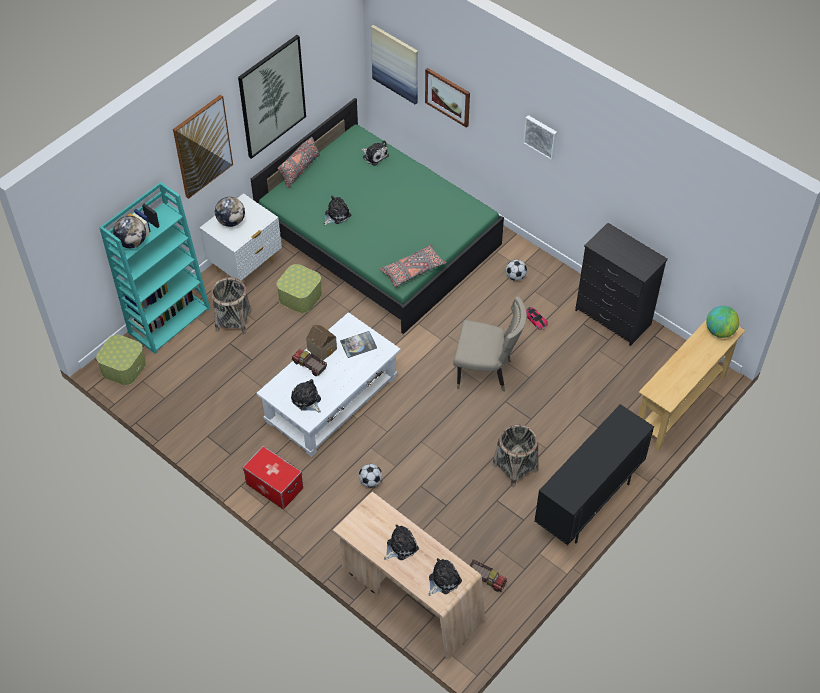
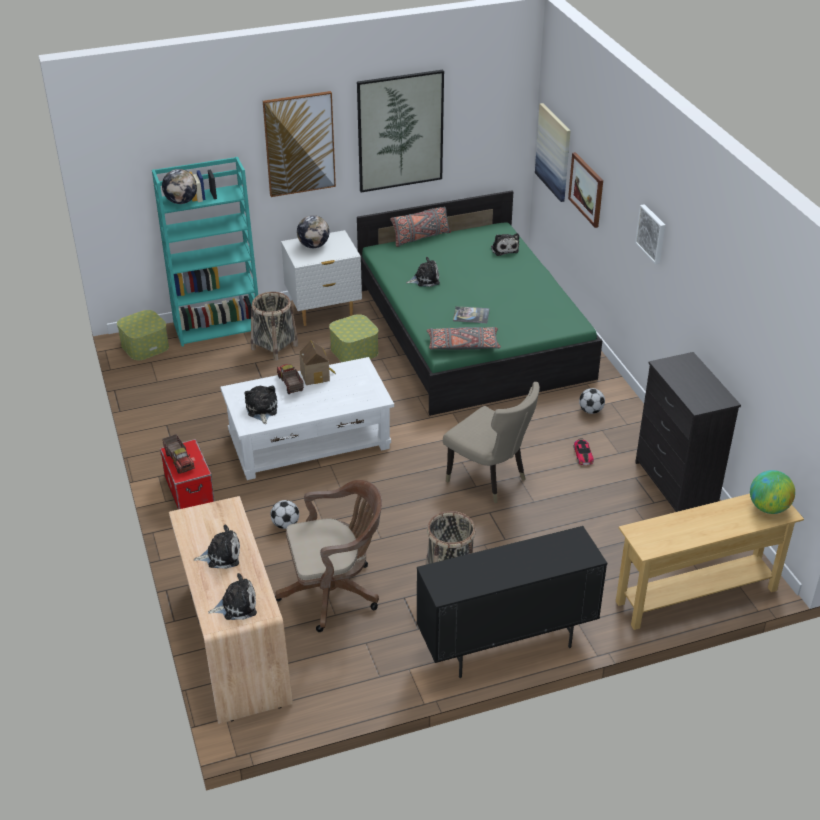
camera: 30 degrees right, 15 degrees down
(358, 345) = (354, 385): book -> book (471, 315)
(447, 519) = (334, 592): none -> brown office chair
(486, 579) = (329, 666): toy truck -> toy truck (179, 460)

